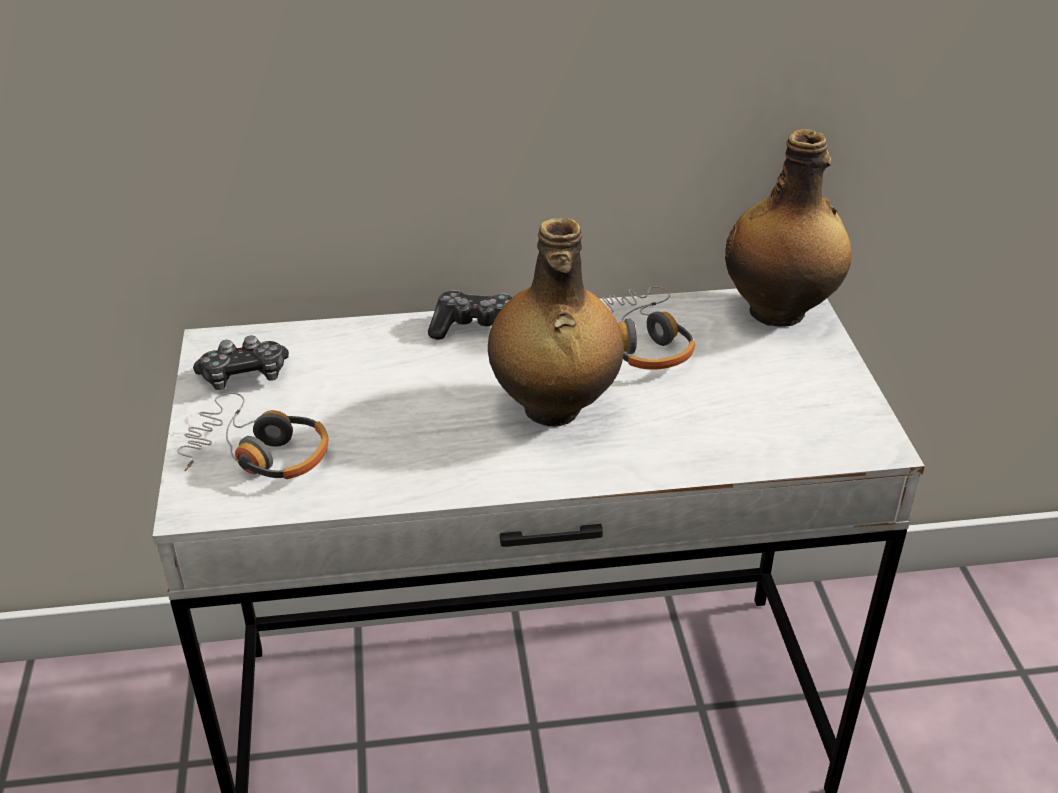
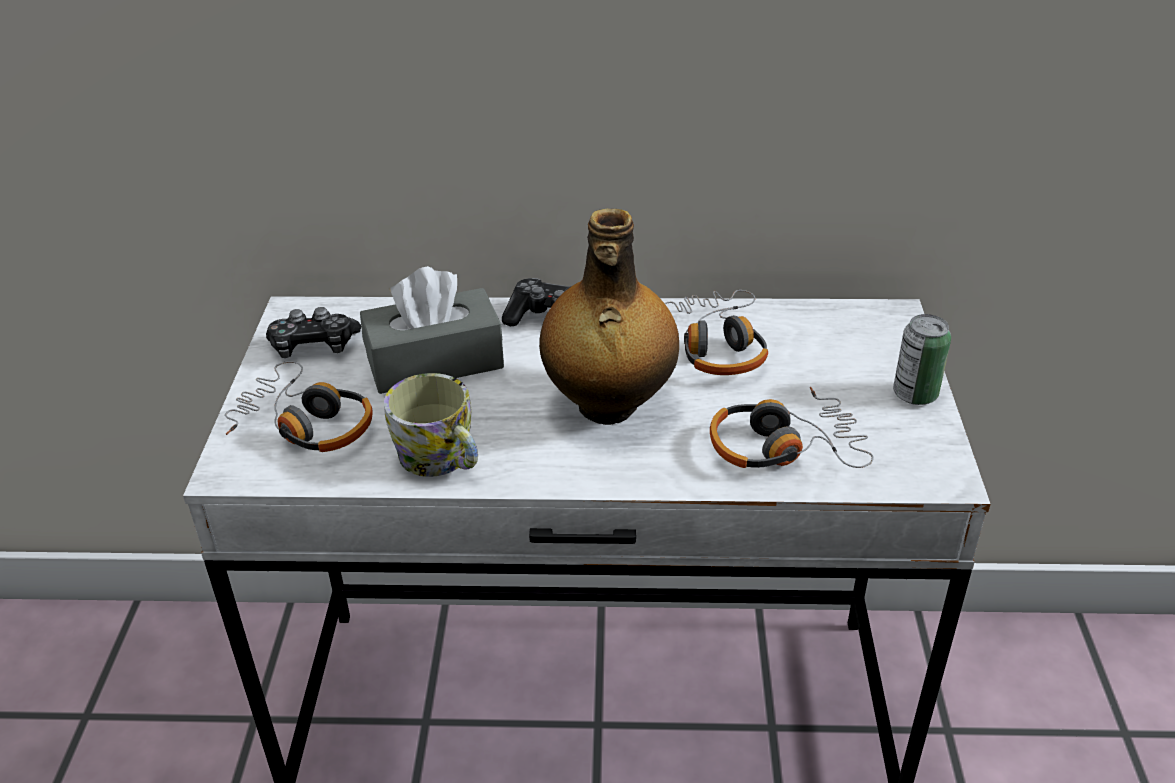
camera: 10 degrees right, 0 degrees up
(372, 381) = (435, 362): none -> grey tissue box
(405, 475) = (441, 460): none -> mug
(728, 431) = (784, 446): none -> headphones
(779, 311) = (870, 326): bottle -> none
(835, 372) = (915, 394): none -> can

